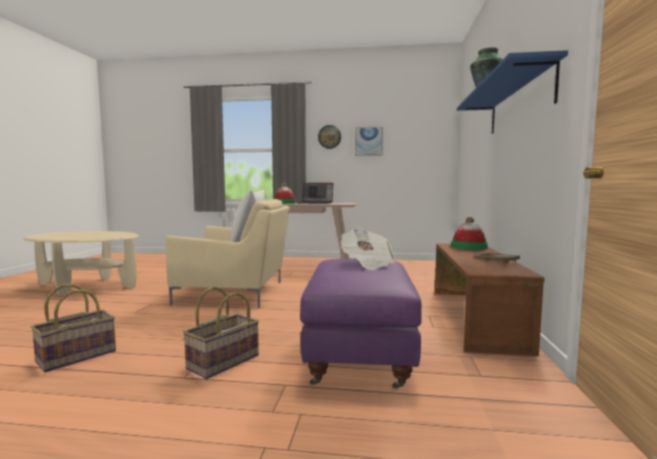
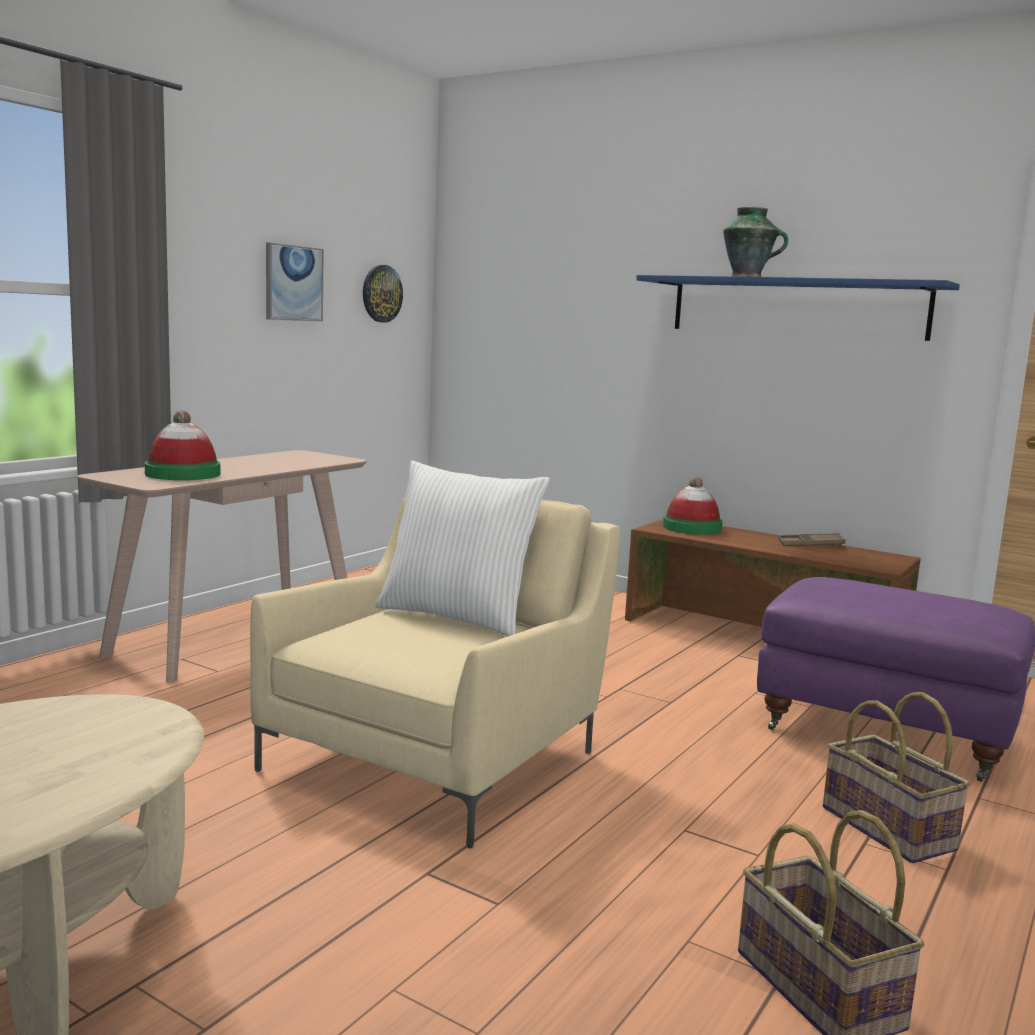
camera: 65 degrees left, 5 degrees up
(316, 203) = (253, 464): laptop -> none
(329, 137) = (208, 261): wall clock -> wall clock (381, 293)
(367, 263) = (882, 590): newspaper -> none

